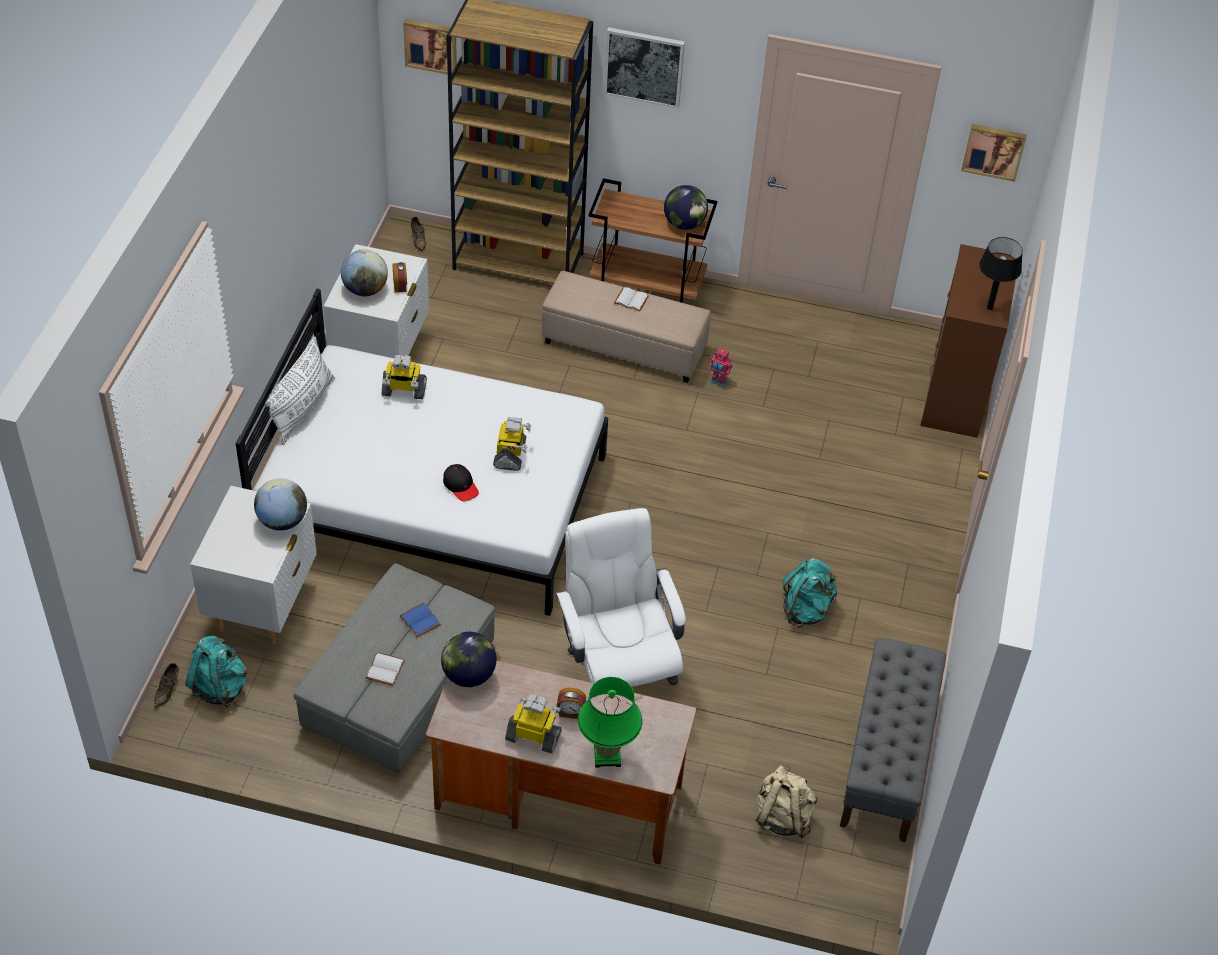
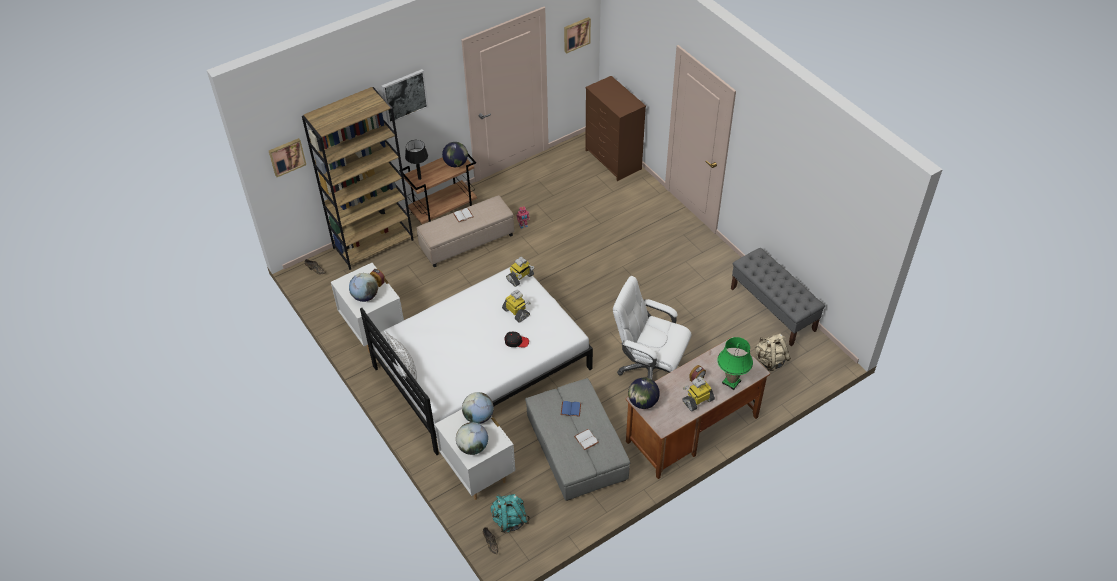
camera: 45 degrees left, 0 degrees up
(229, 546) = (473, 447): none -> globe
(403, 390) = (436, 325): toy robot -> toy robot (520, 278)
(806, 610) = (675, 282): turquoise backpack -> none
(989, 308) = (629, 103): black table lamp -> black table lamp (419, 178)

